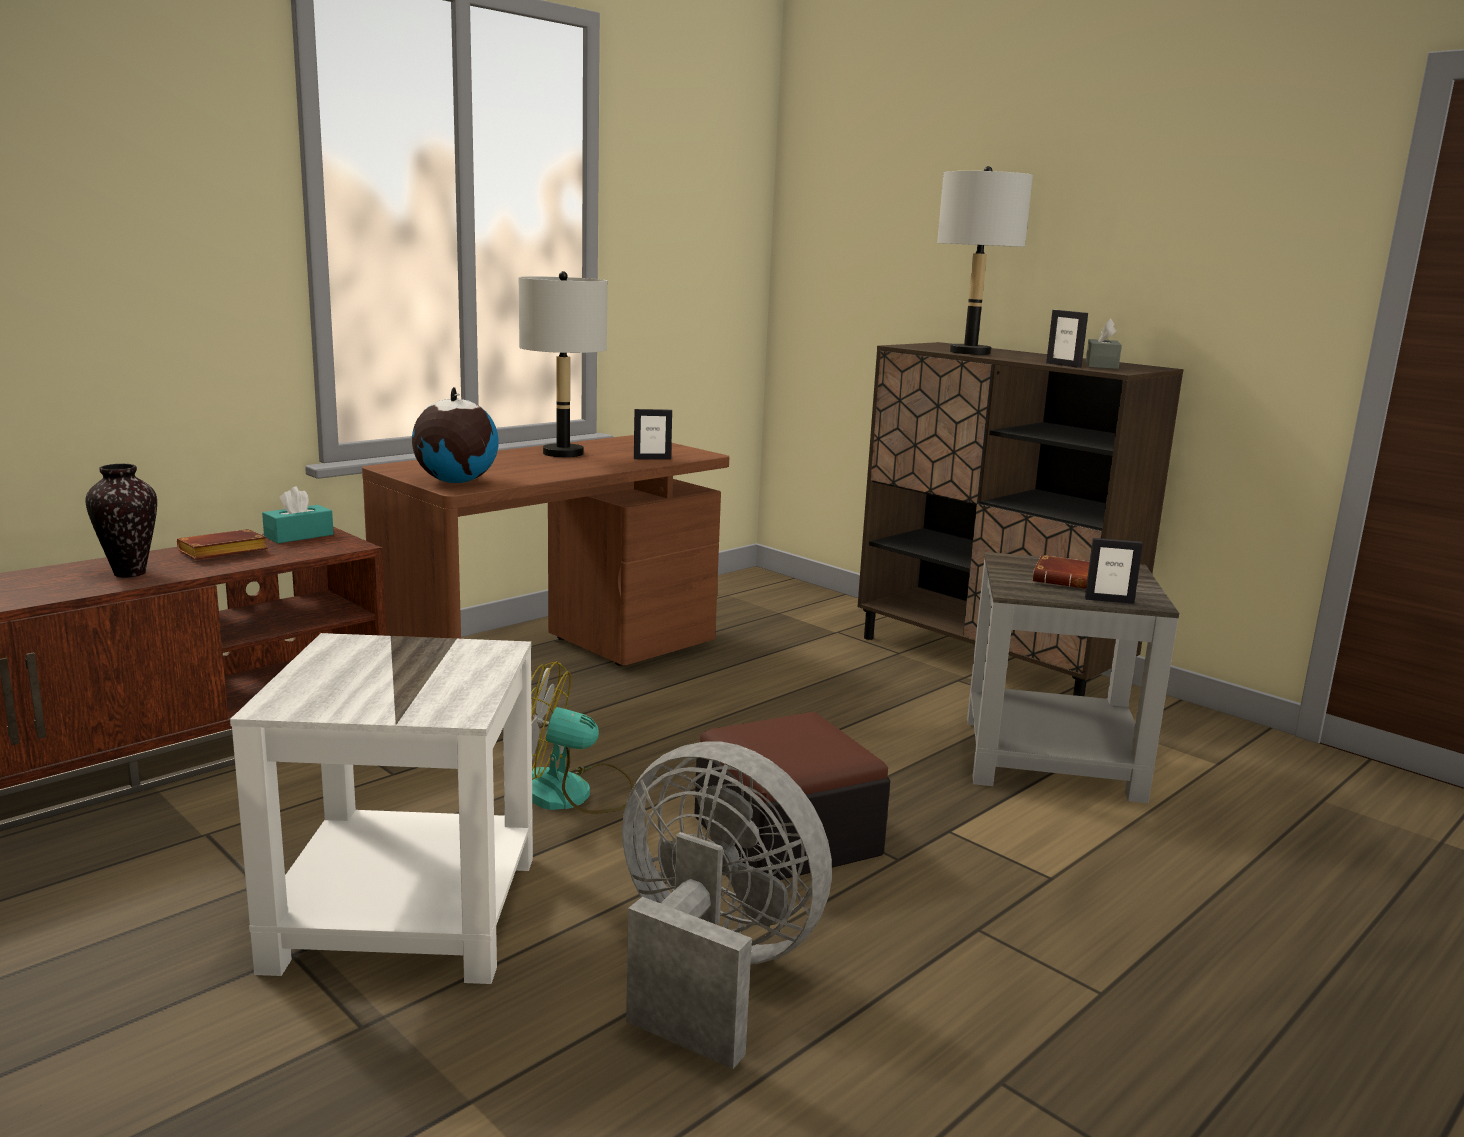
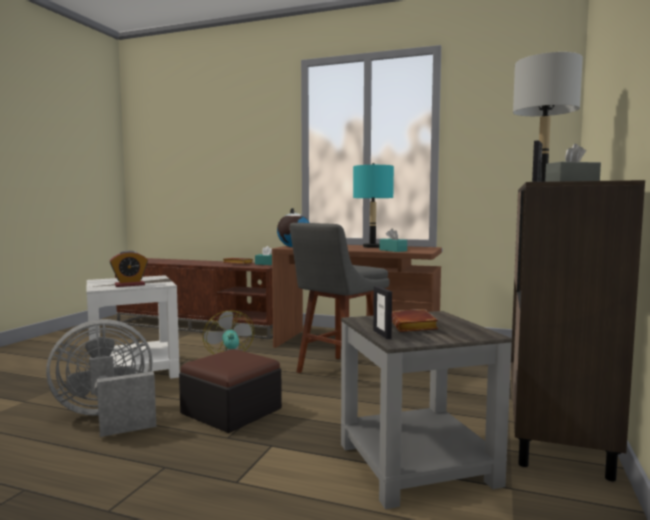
camera: 65 degrees right, 10 degrees down
(131, 573) = (206, 263): vase -> none
(451, 679) = (129, 285): none -> alarm clock
(563, 453) = (372, 247): grey table lamp -> turquoise table lamp
(652, 458) = (393, 250): picture frame -> turquoise tissue box
(687, 714) = (338, 372): none -> grey stool
(710, 970) = (108, 417): grey fan -> grey fan turned 120 degrees counterclockwise

